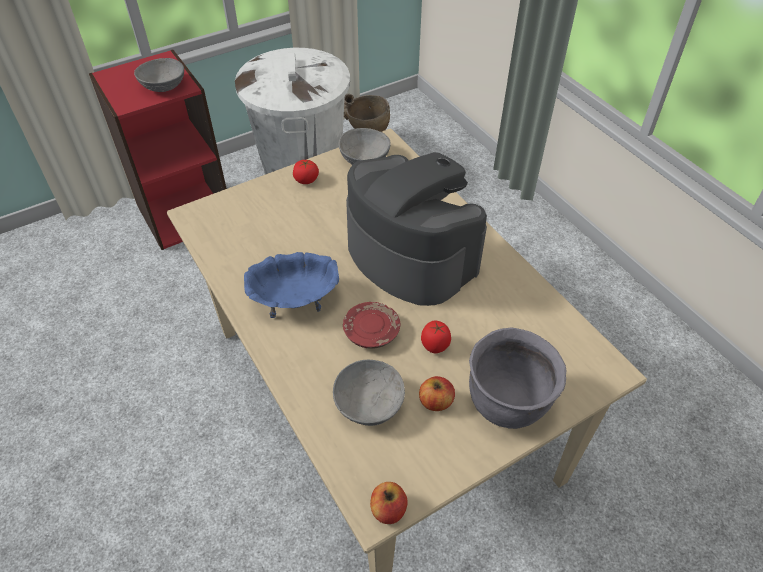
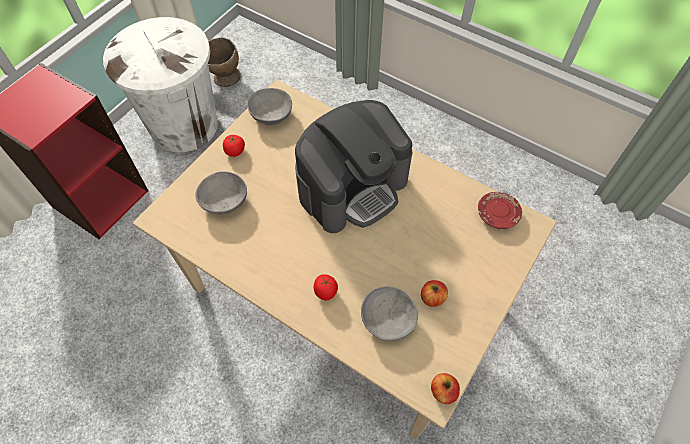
camera: 25 degrees left, 10 degrees up
(163, 86) = (56, 104): grey bowl -> grey bowl (225, 202)
(295, 299) = (286, 259): blue bowl -> none
(371, 331) = (358, 262): red plate -> red plate (497, 214)
(411, 255) = (353, 187): coffee machine -> coffee machine turned 120 degrees clockwise
(435, 345) = (409, 254): tomato -> tomato (326, 292)
(507, 403) = (479, 277): grey cooking pot -> none

